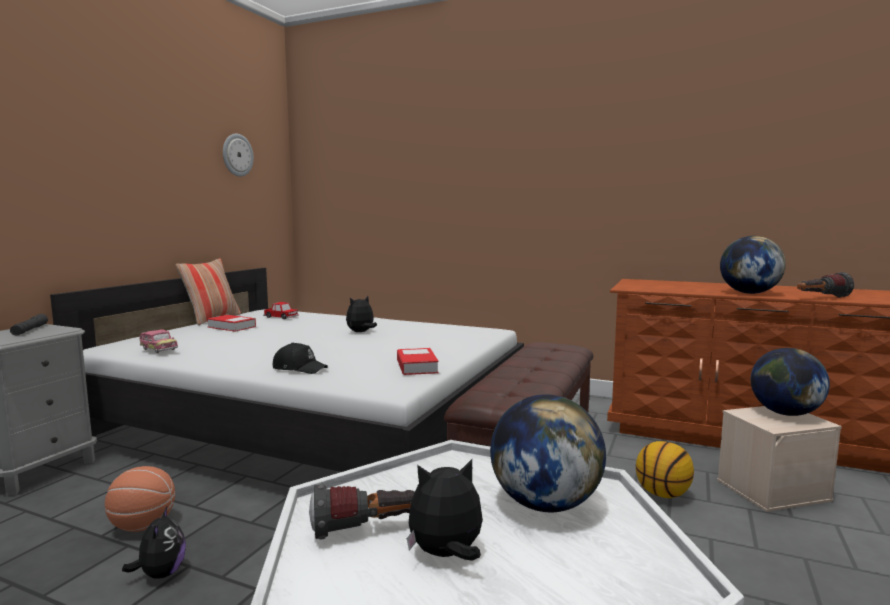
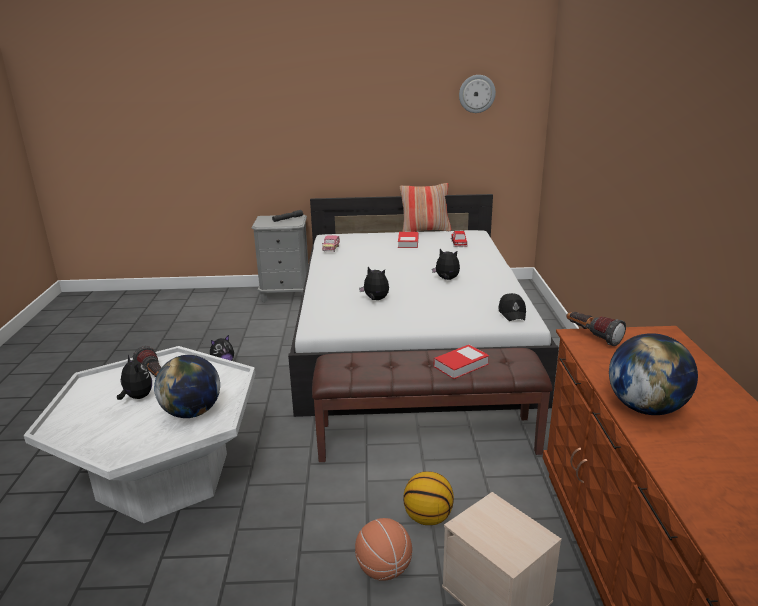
camera: 65 degrees right, 15 degrees up
(143, 526) = (256, 342): basketball -> basketball (383, 569)
(299, 368) = (331, 291): black cap -> black cap (512, 313)
(362, 357) = (375, 299): none -> plush toy
(417, 366) = (369, 321): book -> book (461, 365)
(785, 413) = (519, 536): globe -> none
(820, 298) = (668, 460): flashlight -> flashlight (592, 336)

